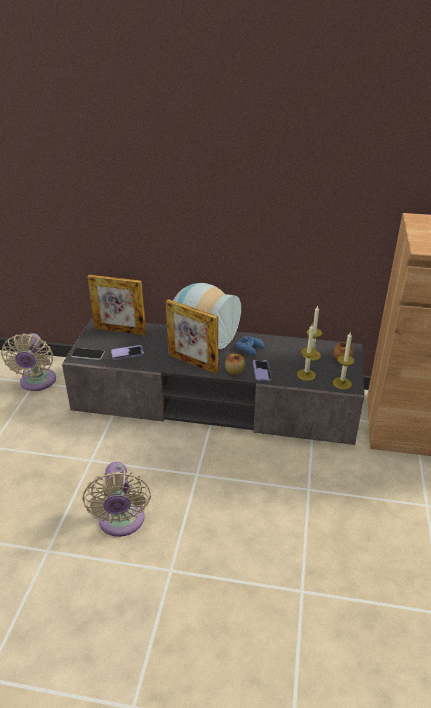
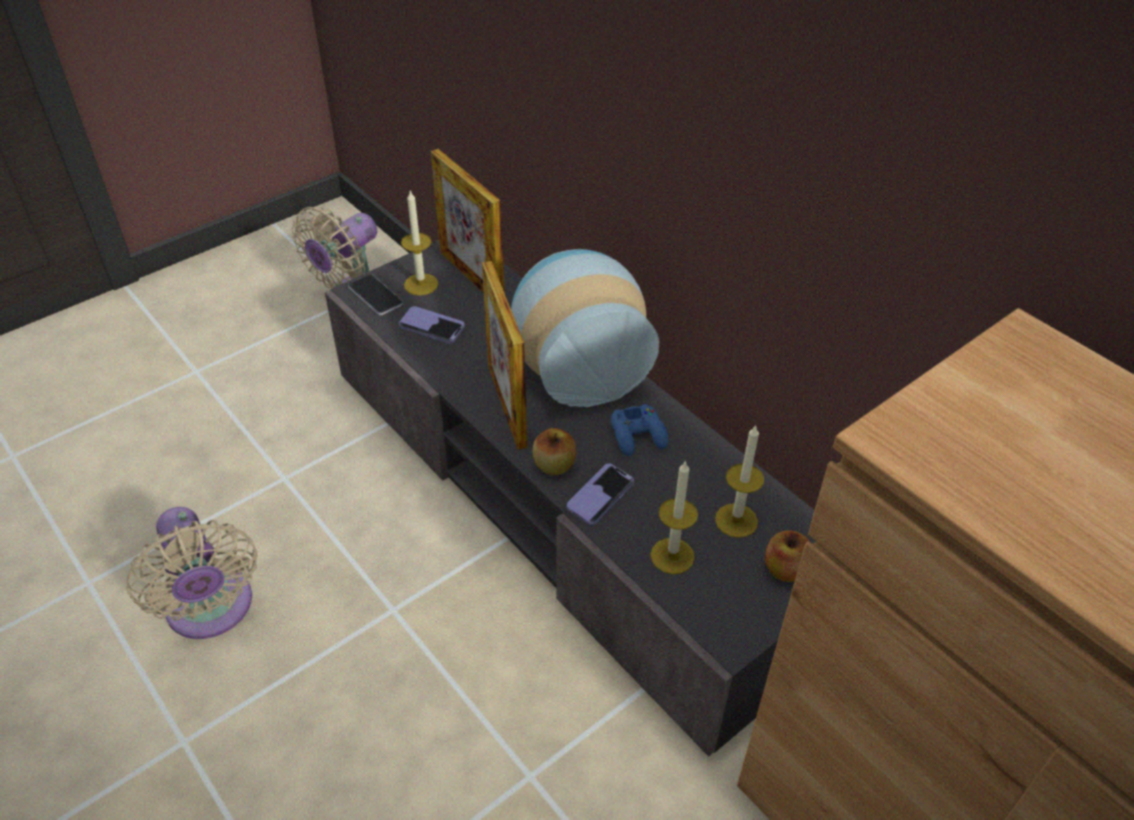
camera: 40 degrees right, 10 degrees up
(121, 522) = (211, 610): beige fan -> beige fan turned 60 degrees counterclockwise
(342, 383) = (719, 620): candle -> candle (421, 284)

